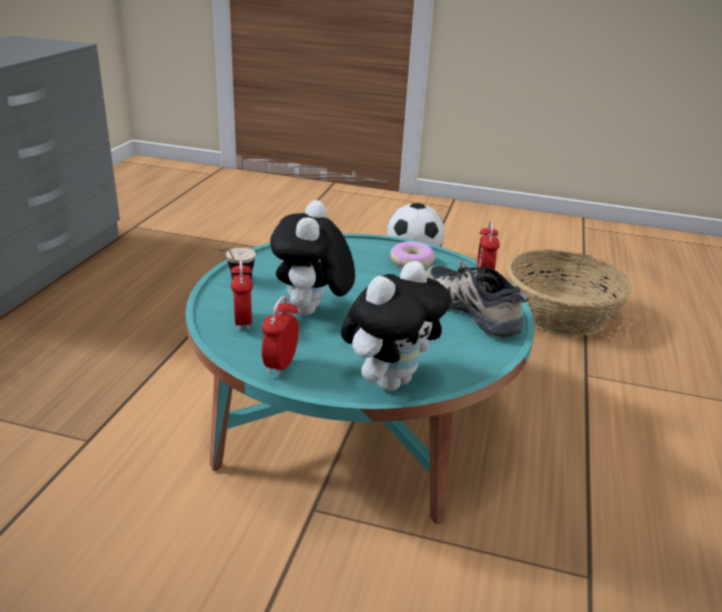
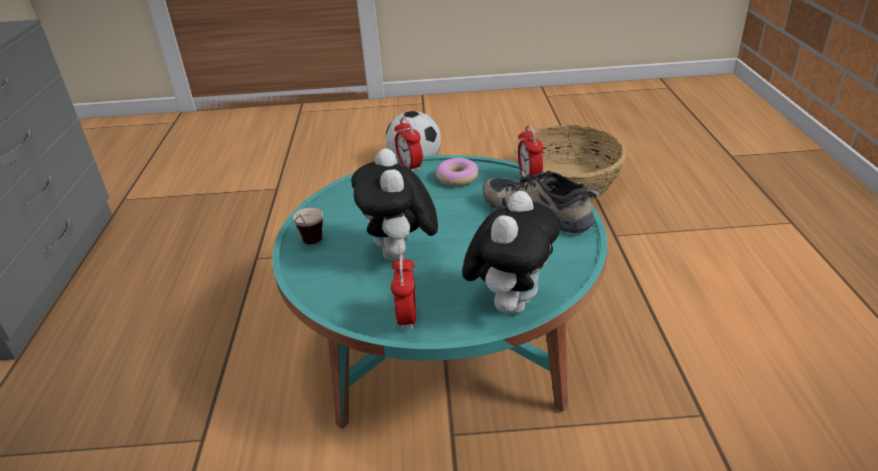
camera: 15 degrees left, 5 degrees up
(243, 322) = (342, 283): alarm clock -> alarm clock (410, 167)

